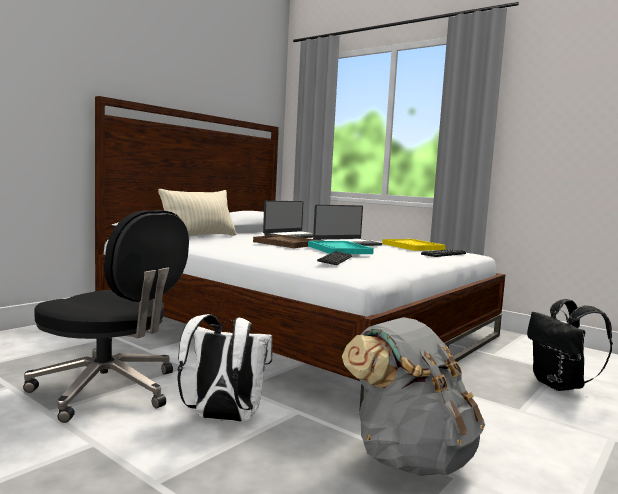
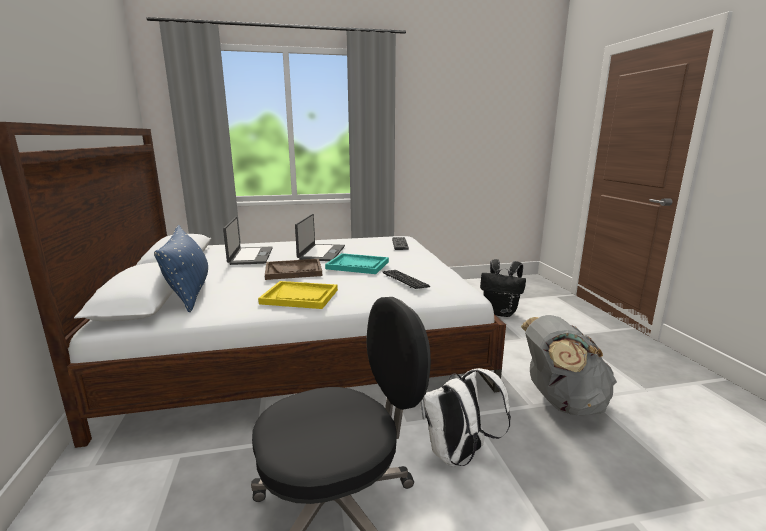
camera: 50 degrees left, 10 degrees up
(200, 237) = (189, 292): beige pillow -> blue pillow
(413, 247) = (360, 241): yellow tray -> yellow tray (300, 297)

